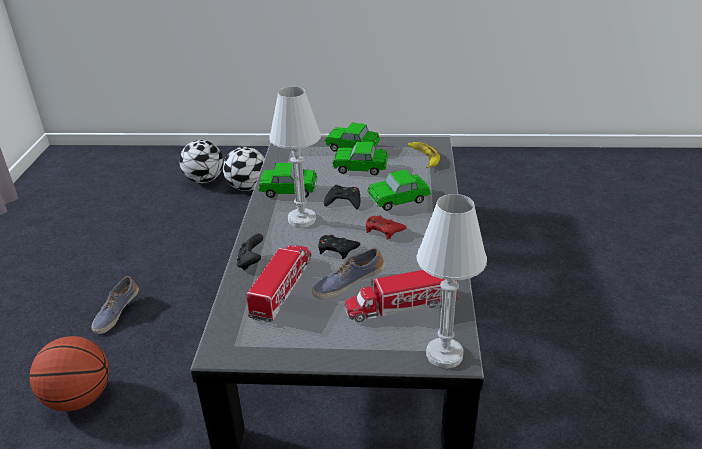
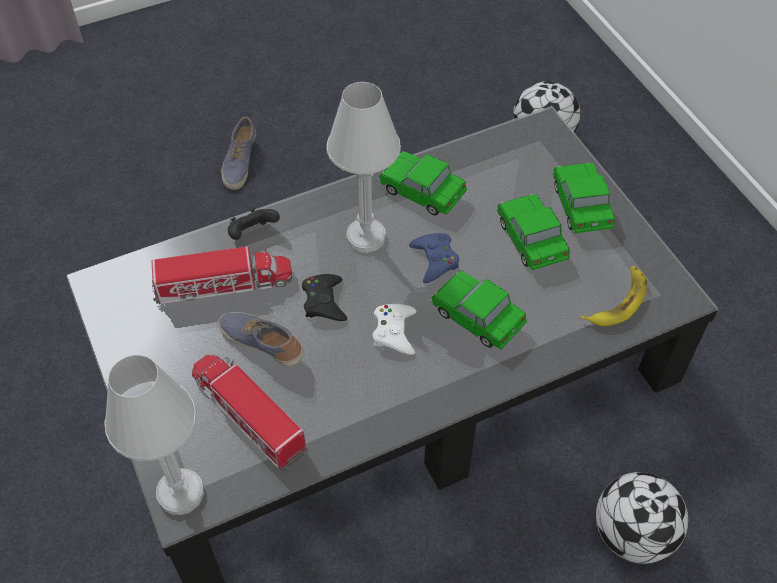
camera: 60 degrees right, 20 degrees up
(79, 398) = (116, 210): basketball -> none
(116, 313) = (239, 162): shoe -> shoe turned 75 degrees counterclockwise
(204, 180) = (524, 89): football -> football (632, 535)
(289, 190) = (422, 192): toy car -> toy car turned 150 degrees clockwise
(344, 201) = (435, 260): black game controller -> blue game controller
(383, 230) = (394, 332): red game controller -> white game controller

